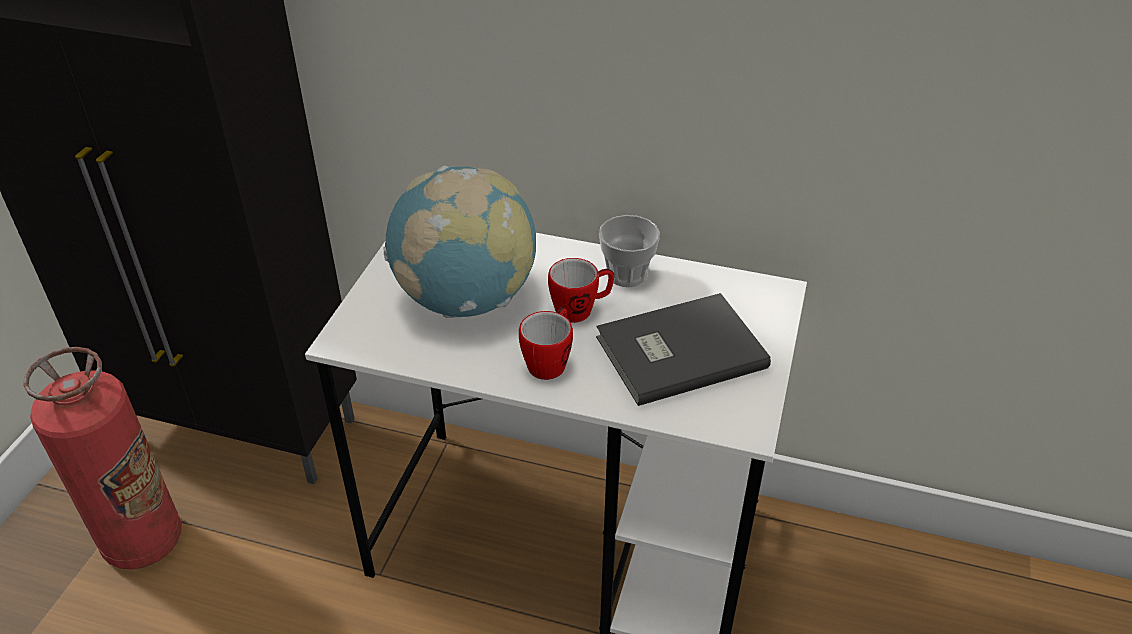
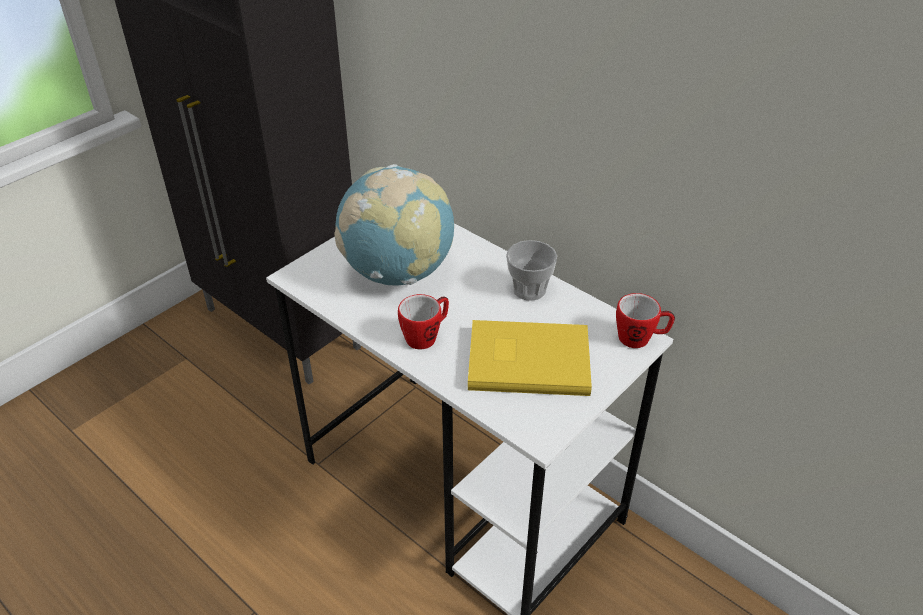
camera: 25 degrees right, 0 degrees up
(143, 541) = (183, 384): fire extinguisher -> none
(581, 310) = (475, 305): mug -> mug (640, 339)
(677, 350) = (526, 359): grey book -> yellow book

